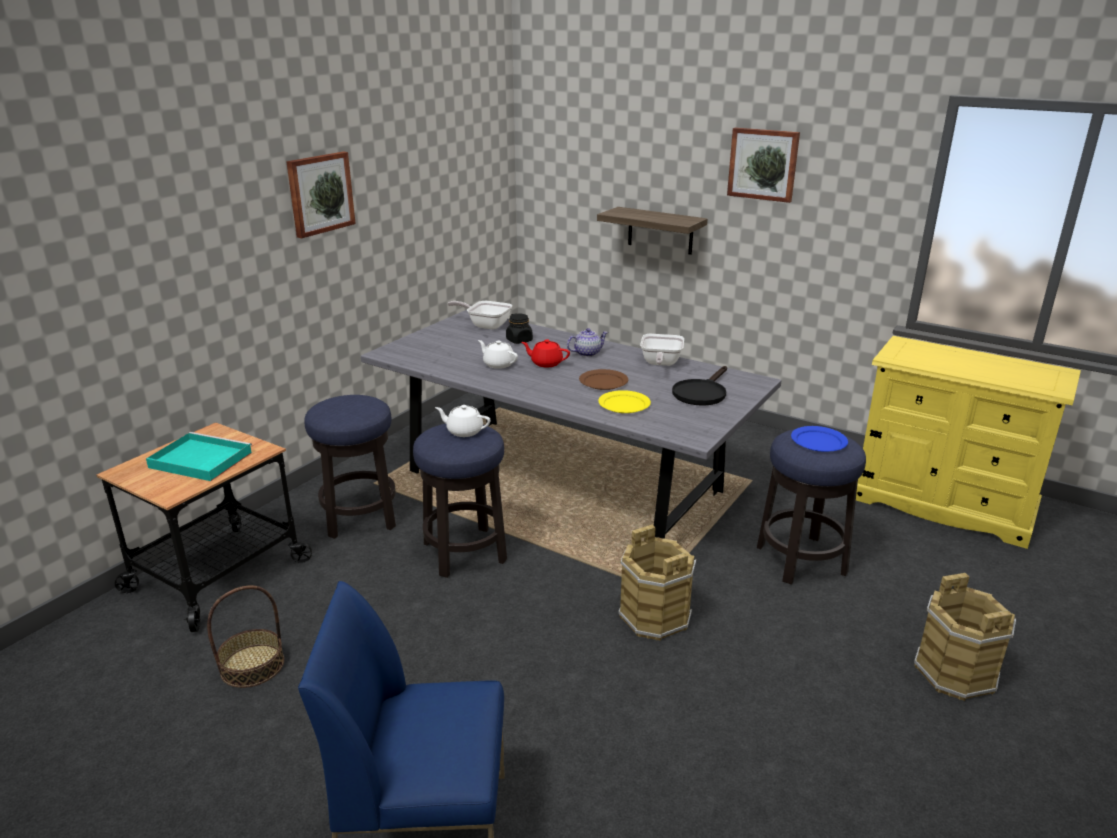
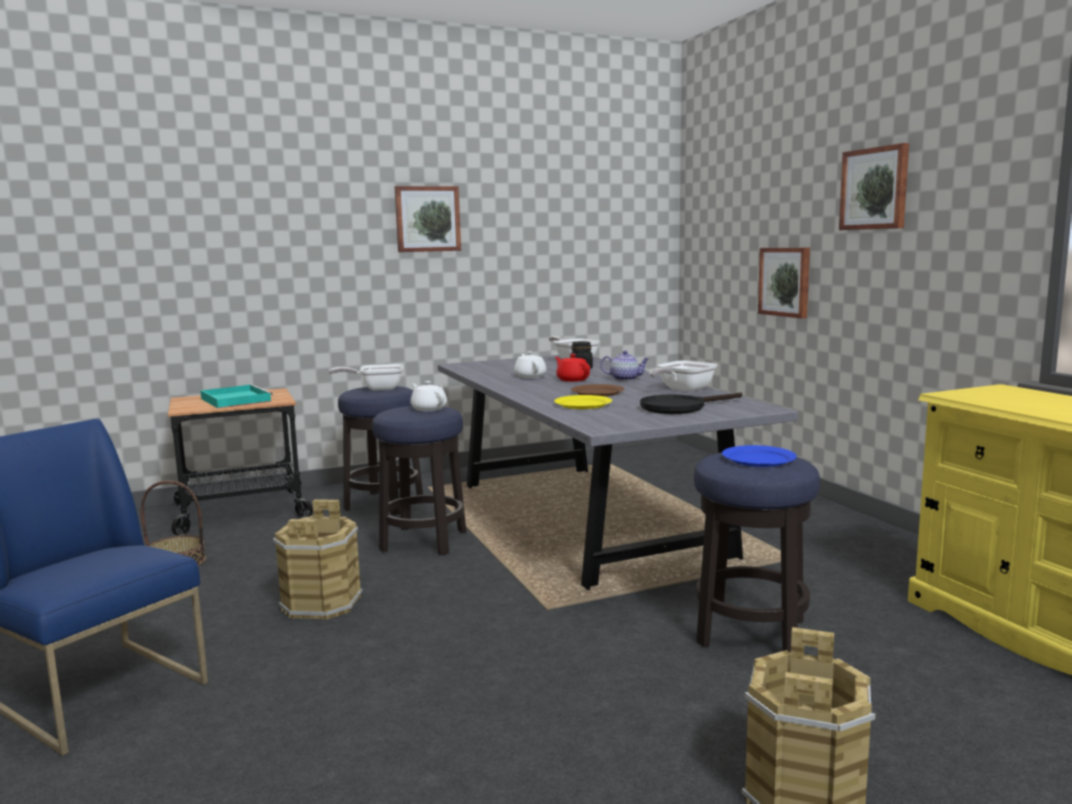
camera: 35 degrees right, 15 degrees down
(344, 406) = (377, 389): none -> frying pan
(655, 616) = (513, 627): brown bucket -> brown bucket (322, 603)
(660, 230) = (785, 281): shelf -> picture

